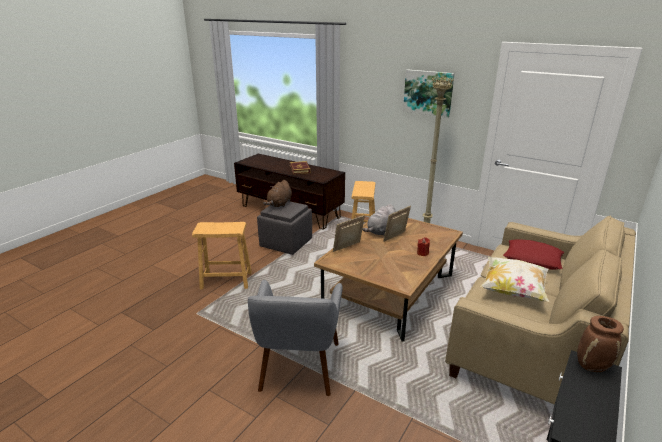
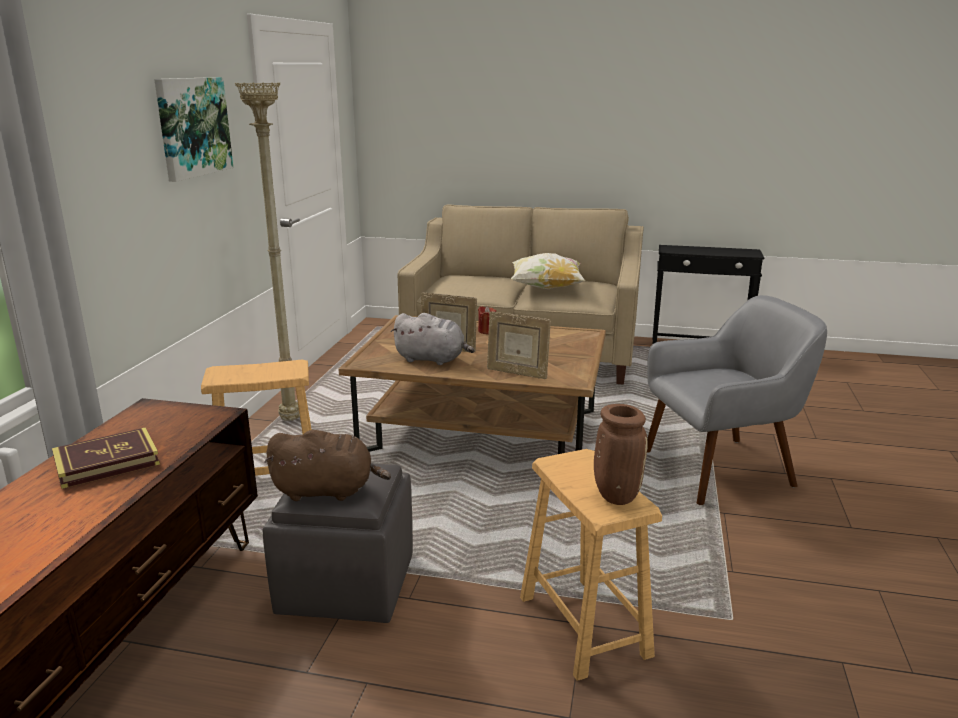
camera: 110 degrees left, 5 degrees down
(532, 259) = (463, 282): red pillow -> none
(592, 366) = (671, 249): brown vase -> brown vase (615, 495)

